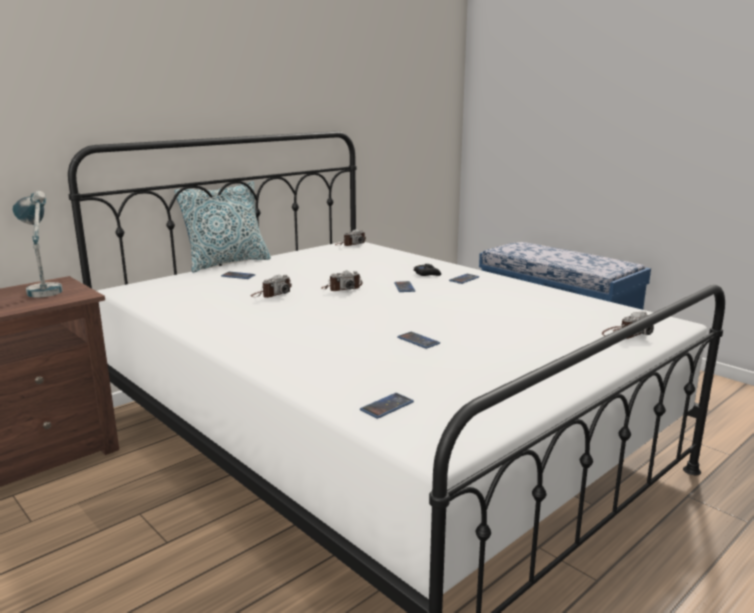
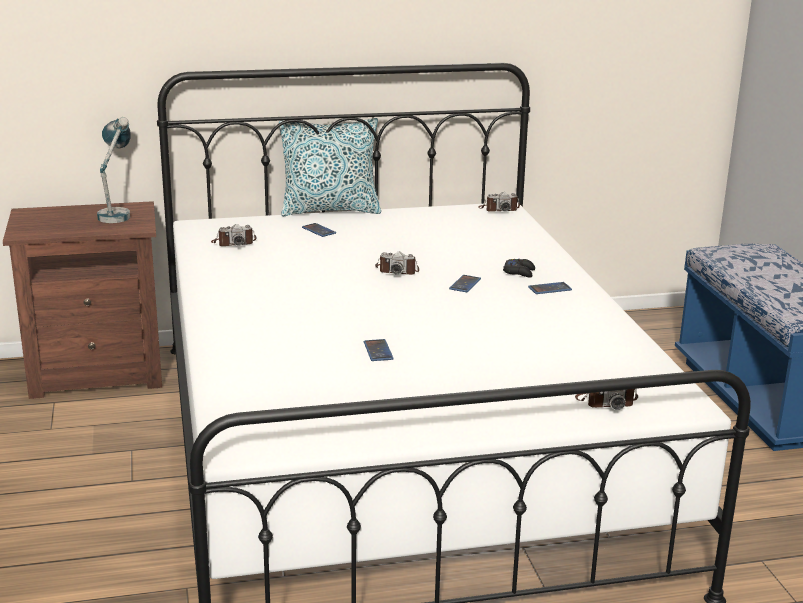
camera: 30 degrees right, 5 degrees up
(271, 294) = (319, 262): camera -> camera (233, 243)
(387, 406) = (254, 405): phone -> none

